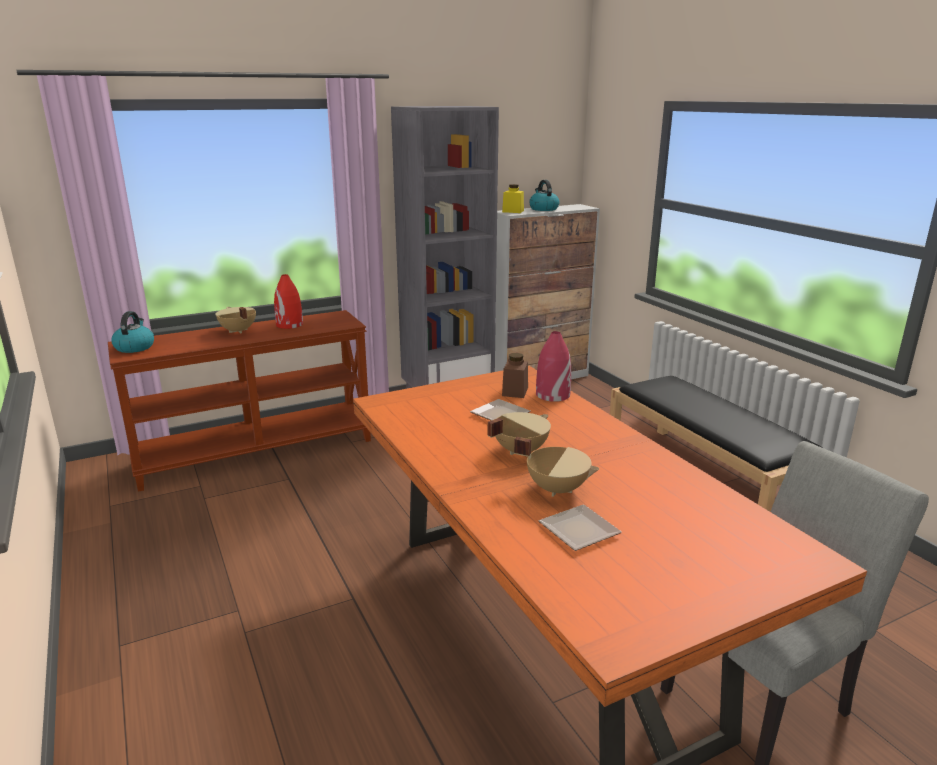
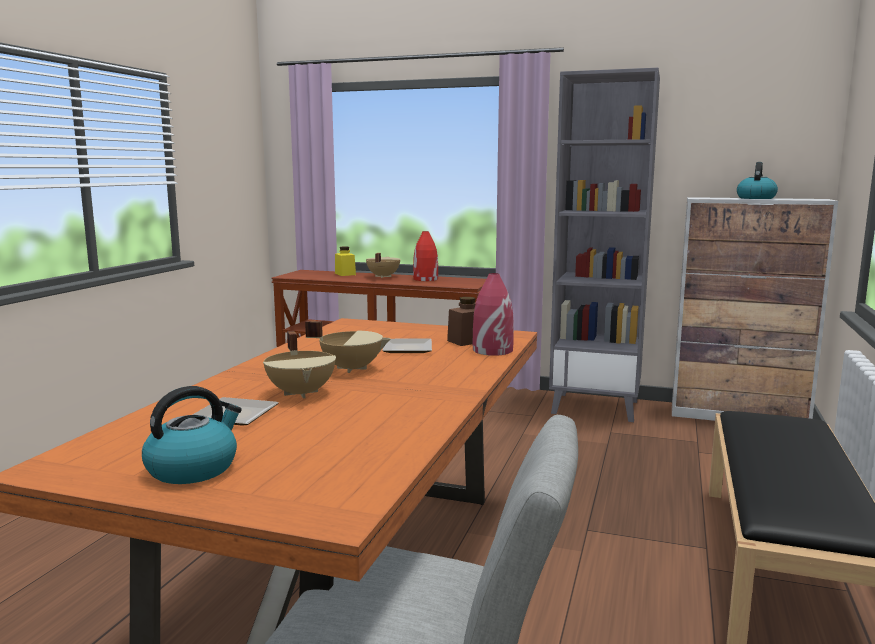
camera: 45 degrees right, 10 degrees down
(134, 347) = (304, 273): kettle -> kettle (193, 468)
(513, 211) = (709, 197): yellow jar -> yellow jar (345, 274)

